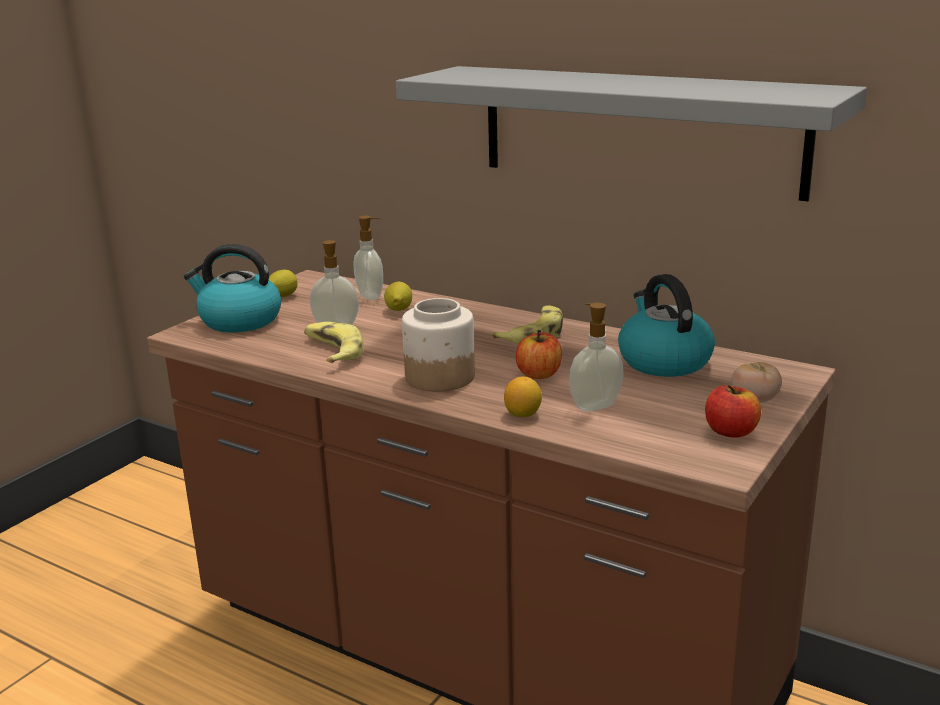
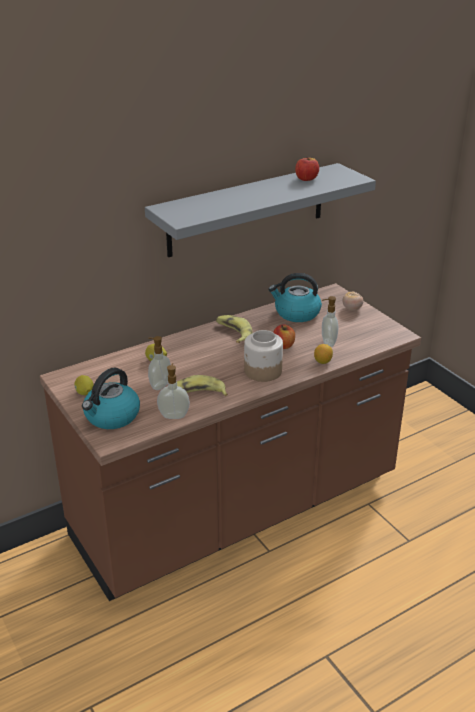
camera: 65 degrees left, 10 degrees up
(371, 296) = (122, 363): soap dispenser -> soap dispenser (174, 415)
(731, 432) = (374, 323): apple -> apple (306, 179)

